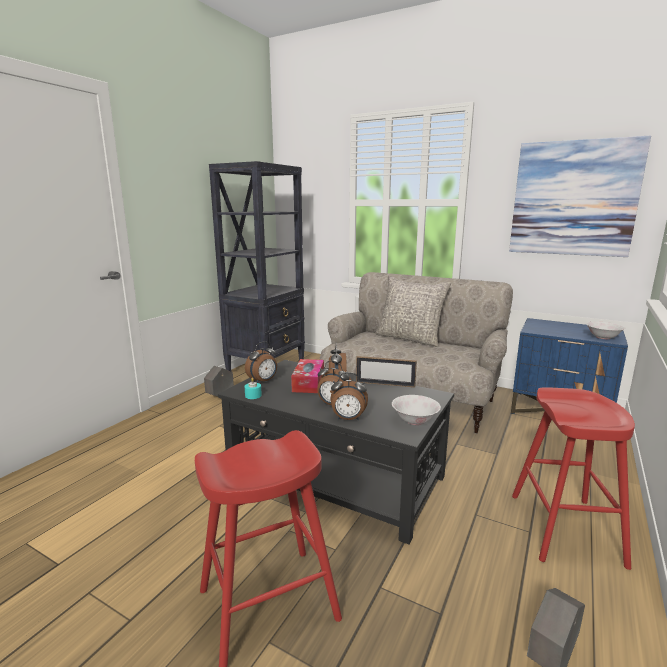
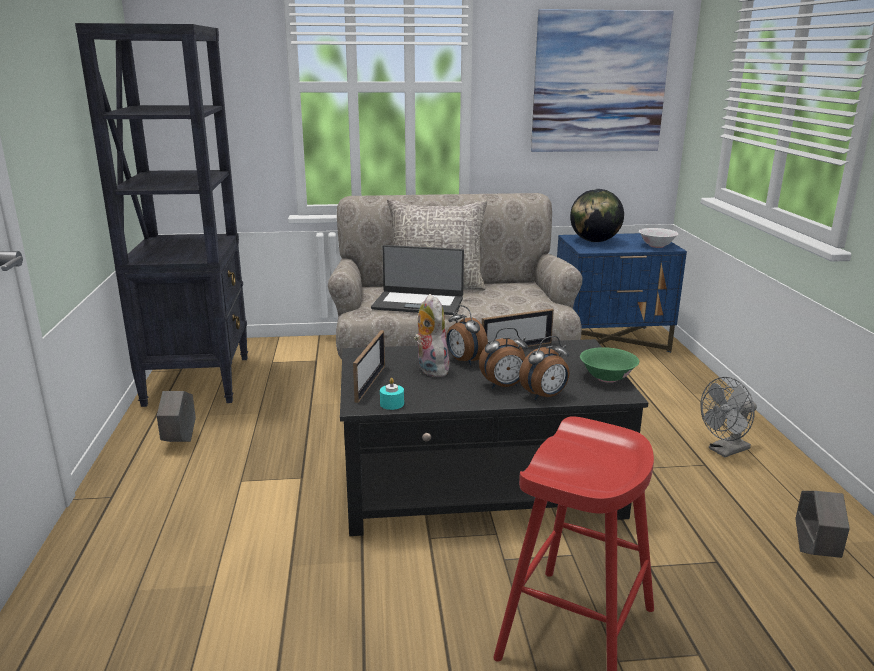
camera: 35 degrees left, 5 degrees up
(263, 381) = (370, 383): alarm clock -> picture frame
(308, 382) = (430, 369): tissue box -> plush toy
(380, 346) = (418, 303): none -> laptop
(415, 420) = (607, 377): white bowl -> green bowl
(549, 326) = (594, 241): none -> globe
(564, 528) = (725, 451): red stool -> grey fan

